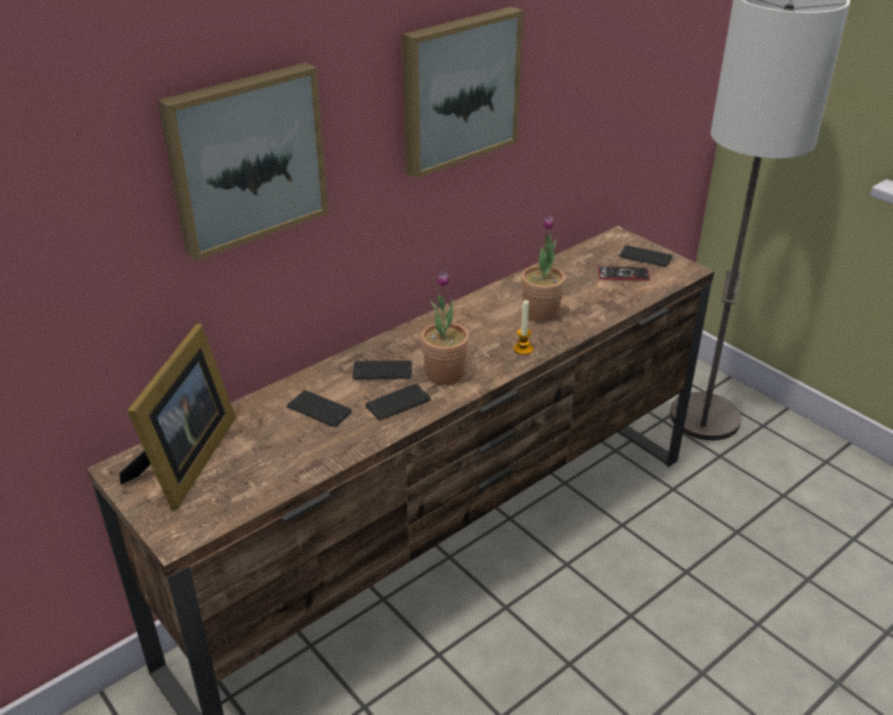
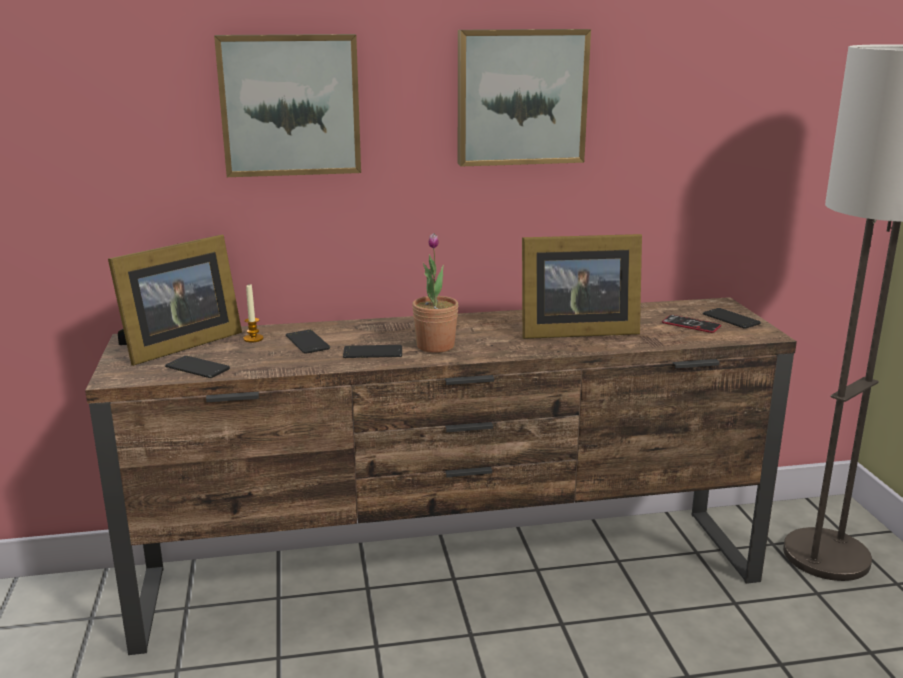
camera: 30 degrees right, 15 degrees down
(382, 371) = (386, 334): phone -> phone (197, 368)
(523, 349) = (525, 347): candle -> candle (253, 339)
(540, 312) = (573, 331): potted plant -> picture frame

